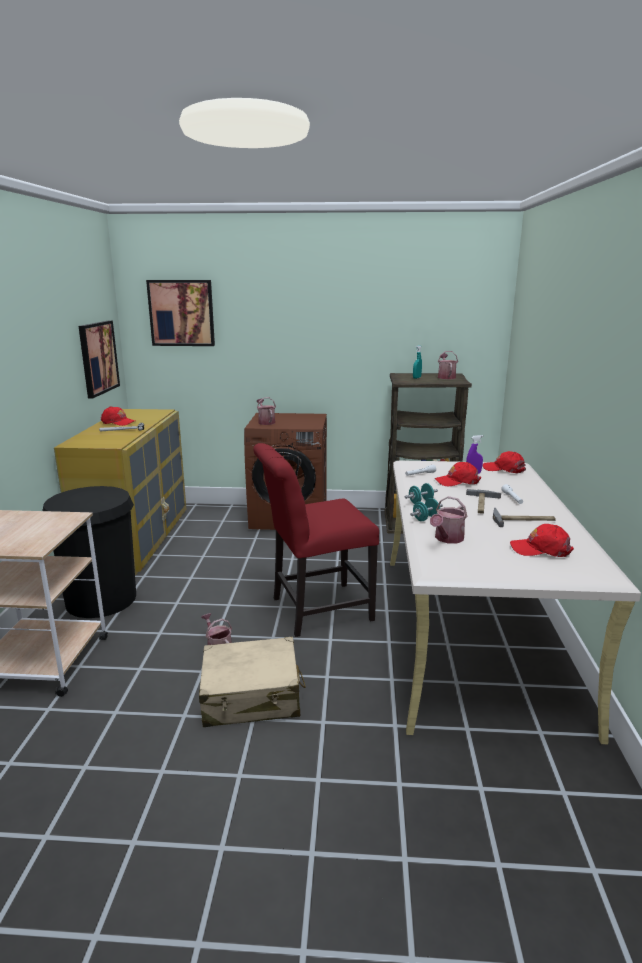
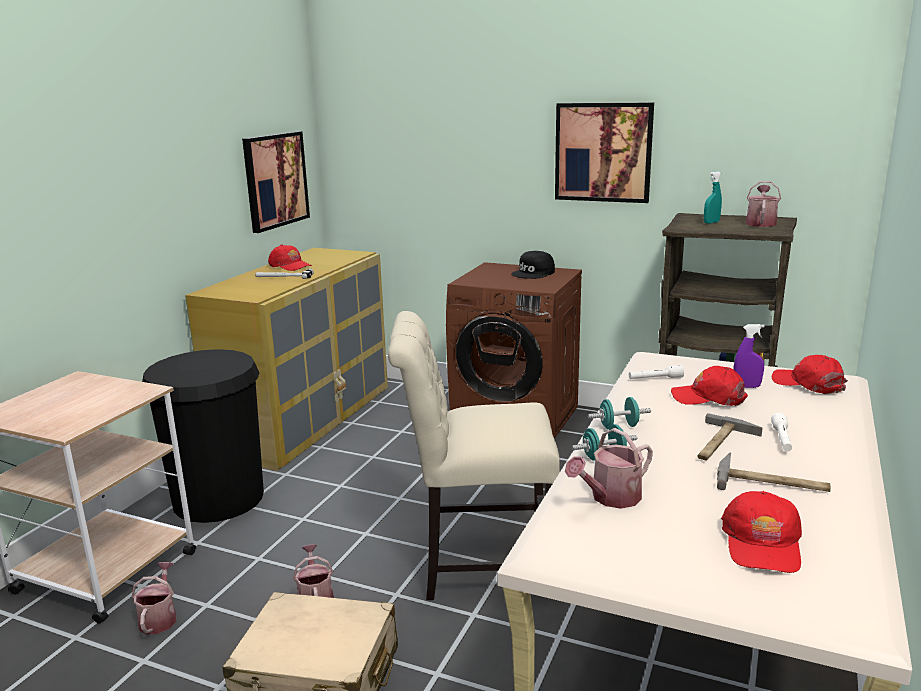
camera: 20 degrees right, 0 degrees up
(181, 313) = (392, 121): picture -> picture (603, 152)
(265, 422) = (484, 277): watering can -> watering can (159, 618)
(297, 417) = (533, 273): none -> black cap
(315, 610) = (476, 563): red chair -> beige chair
(540, 549) = (762, 543): red cap -> red cap turned 105 degrees counterclockwise

